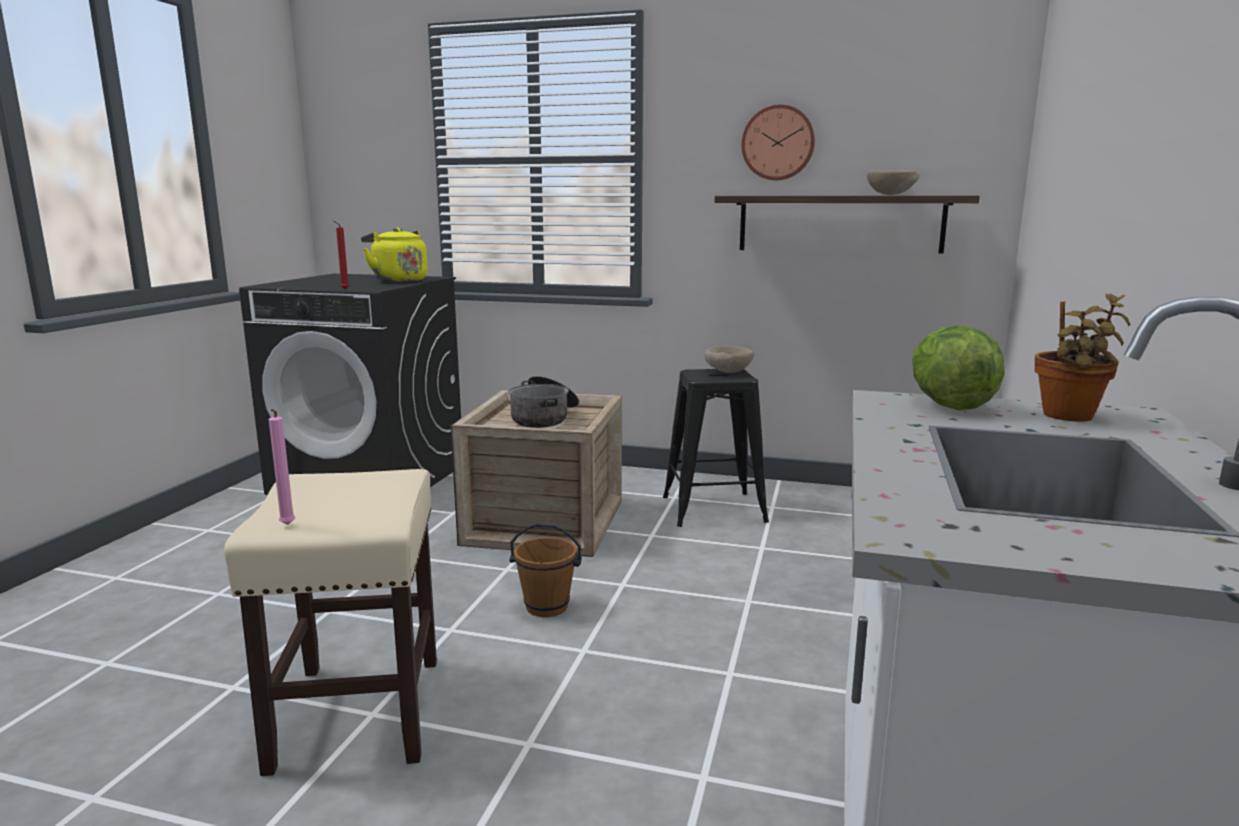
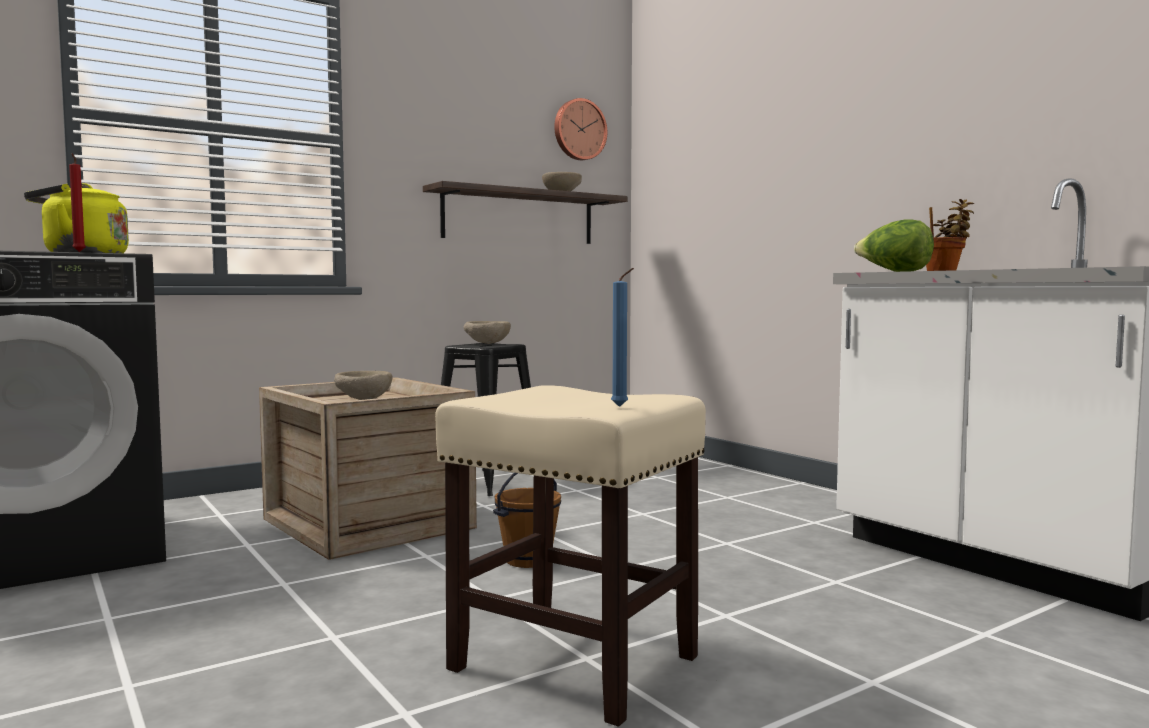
camera: 50 degrees left, 10 degrees down
(287, 526) = (622, 407): pink candle -> blue candle
(545, 417) = (363, 399): cooking pot -> beige bowl
(778, 143) = (467, 142): wall clock -> wall clock (579, 130)

